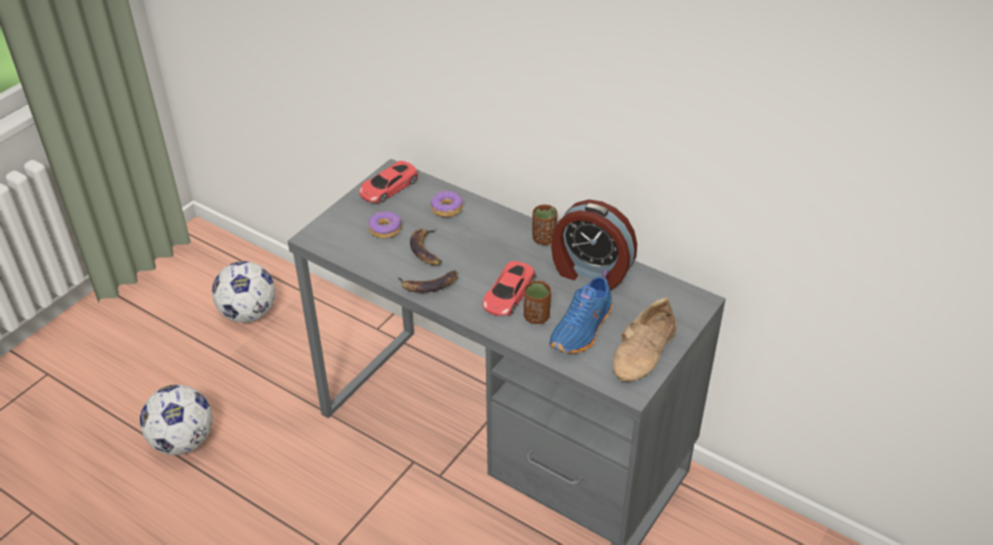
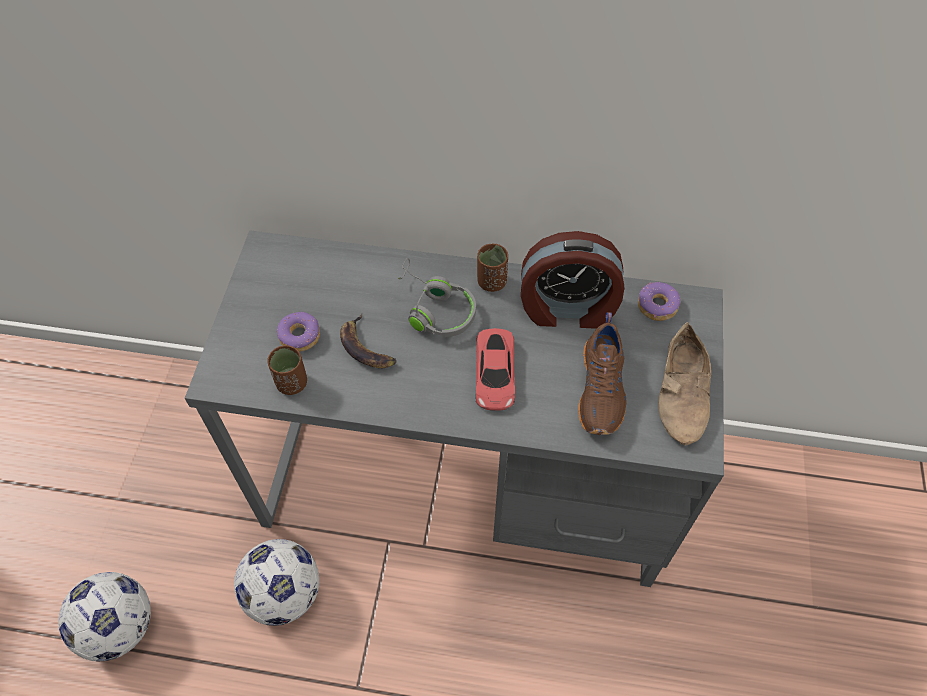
camera: 25 degrees left, 15 degrees up
(249, 313) = (113, 433): football -> football (284, 593)
(388, 187) = (270, 273): red toy car -> none
(429, 284) = (396, 396): banana -> none
(446, 209) = (357, 280): donut -> donut (657, 306)
(490, 242) = (434, 308): none -> grey headphones
(536, 317) = (543, 393): brown cup -> brown cup (292, 383)
(583, 329) = (602, 389): blue shoe -> brown shoe

